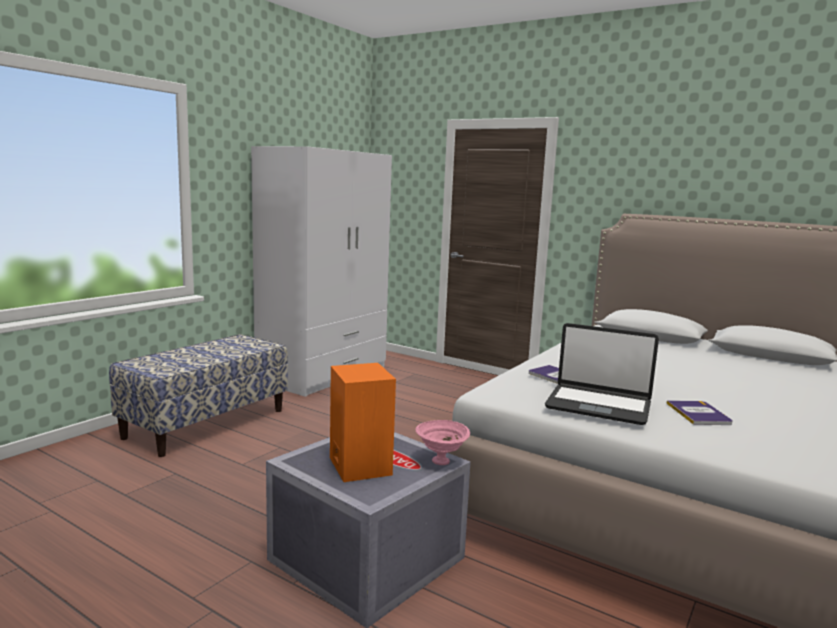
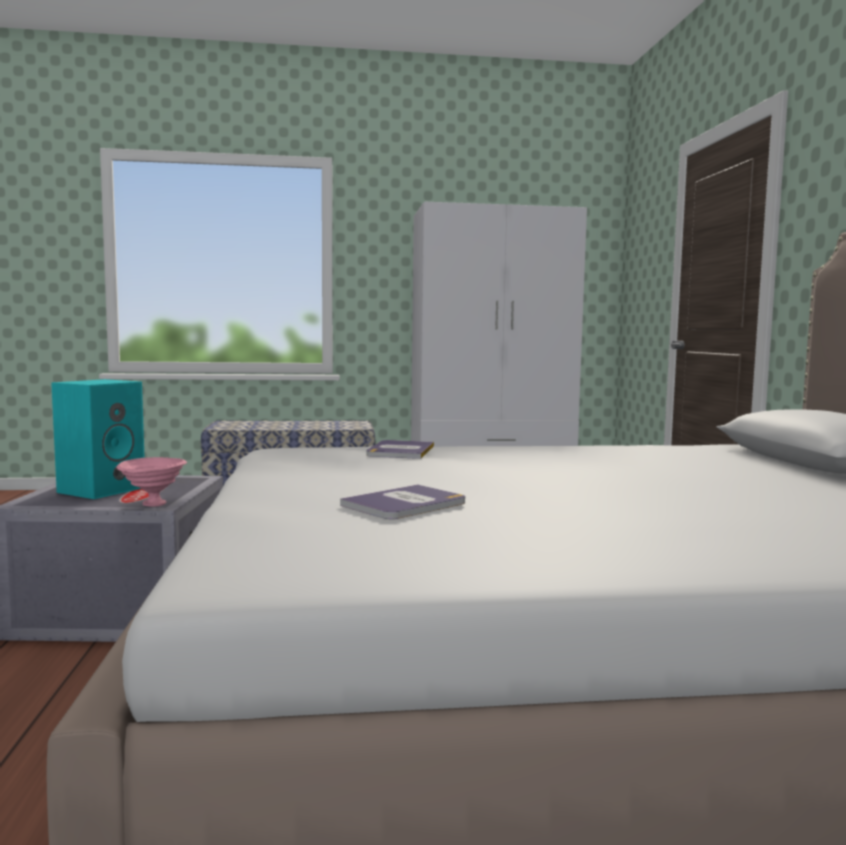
camera: 50 degrees right, 5 degrees down
(358, 465) = (102, 489): orange speaker -> turquoise speaker
(598, 405) = (310, 469): laptop -> none

